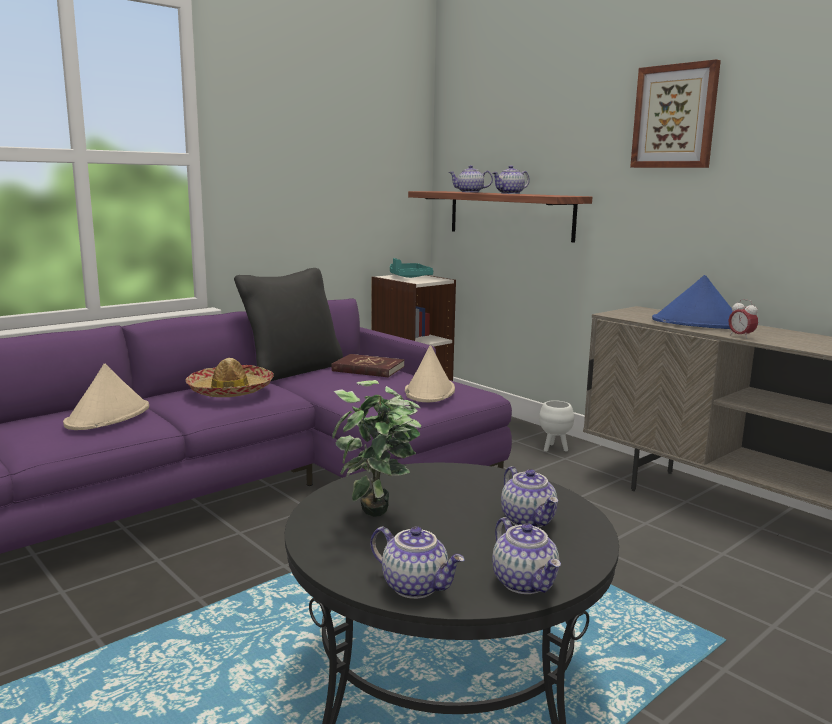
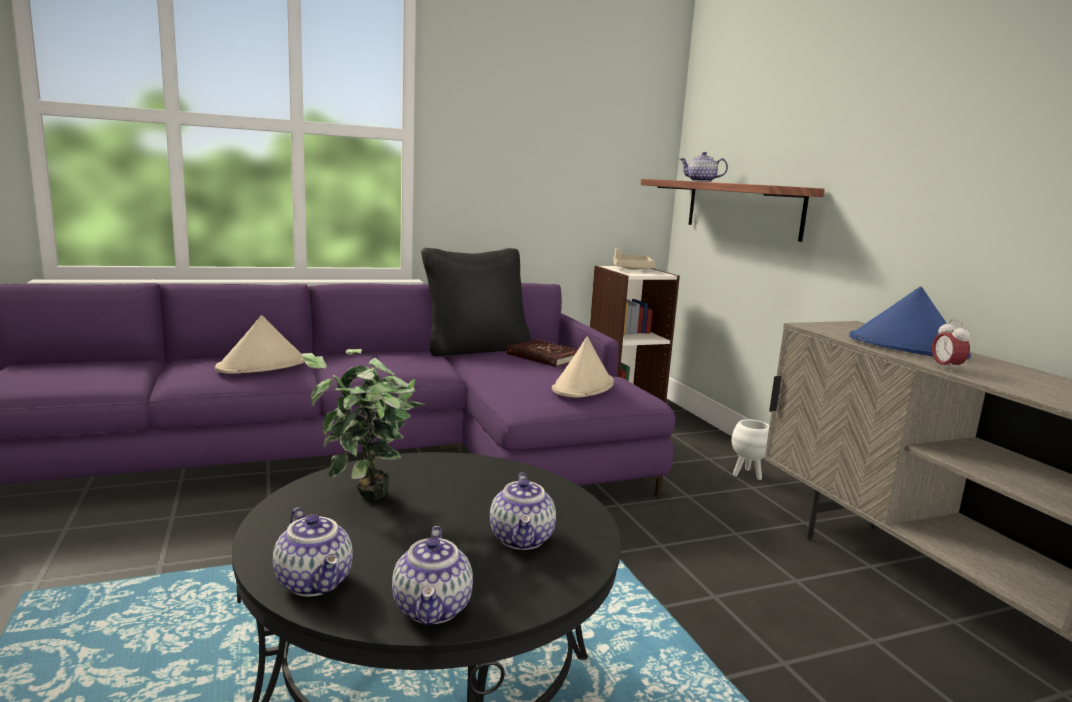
camera: 20 degrees right, 0 degrees up
(230, 390) = (391, 358): hat -> none
(408, 277) = (631, 269): turquoise tray -> beige tray
(510, 193) = (737, 183): teapot -> none
(675, 117) = (923, 91): picture -> none

